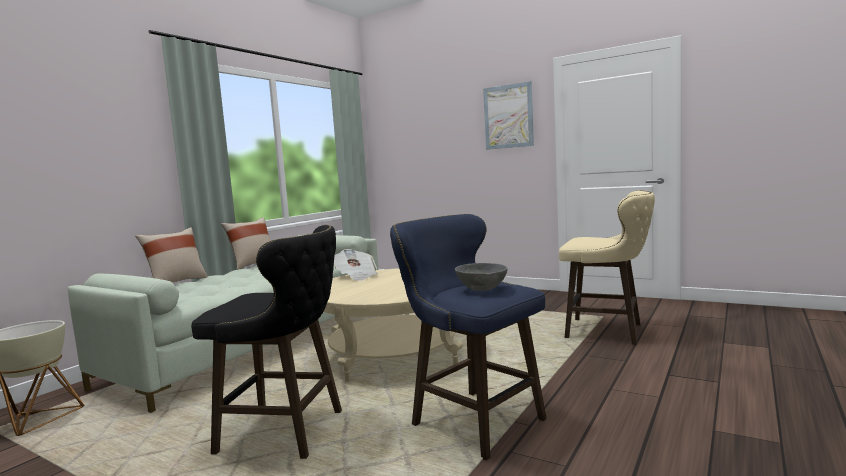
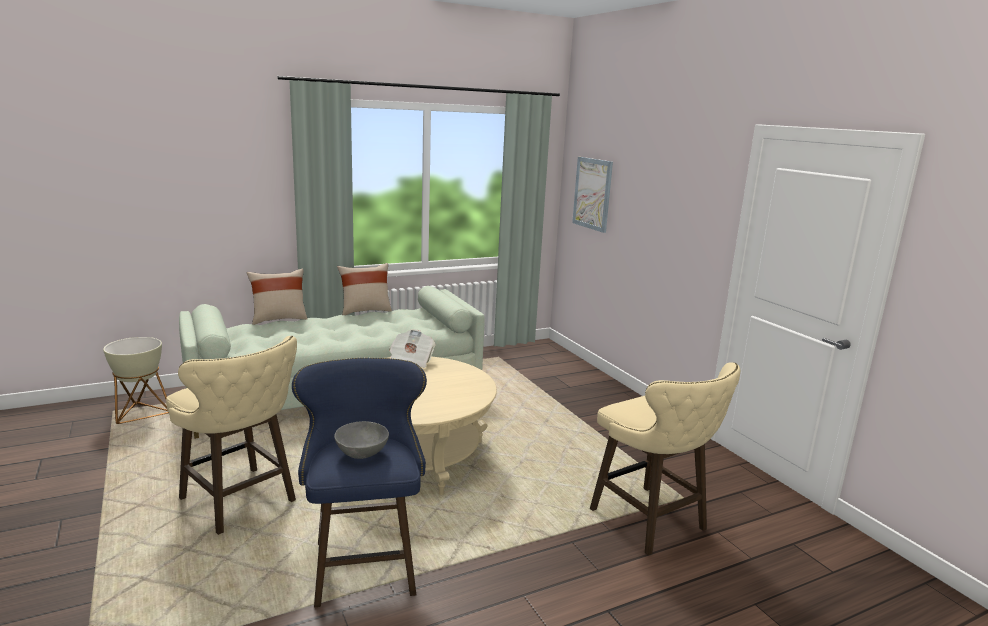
camera: 30 degrees right, 10 degrees up
(287, 432) = (240, 502): black stool -> beige stool
(508, 116) = (693, 191): picture -> picture (592, 193)

